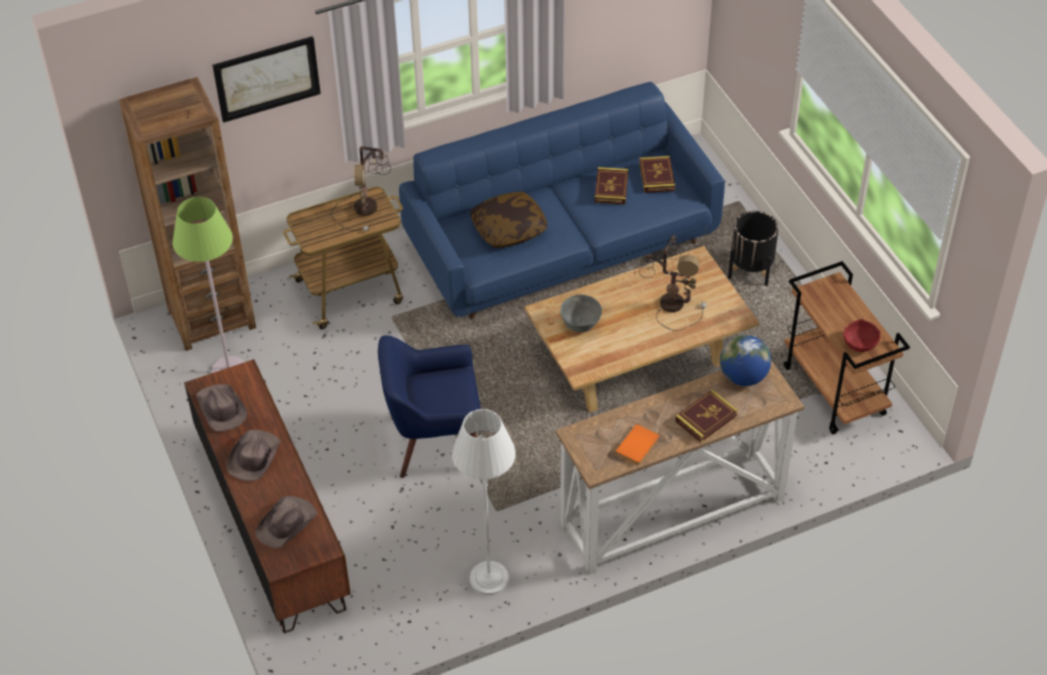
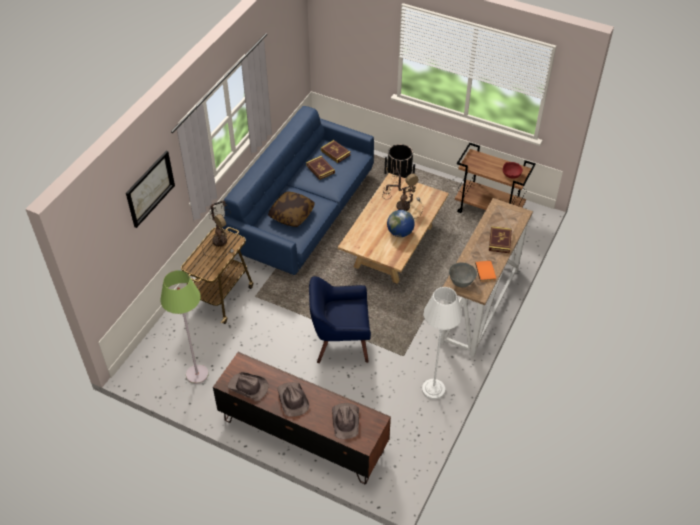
camera: 40 degrees left, 0 degrees up
(211, 318) = (158, 354): brown bookcase -> none
(435, 441) = (340, 342): blue armchair -> blue armchair turned 45 degrees clockwise
(580, 325) = (373, 240): grey bowl -> grey bowl (461, 282)
(743, 377) = (494, 213): globe -> globe (400, 232)

